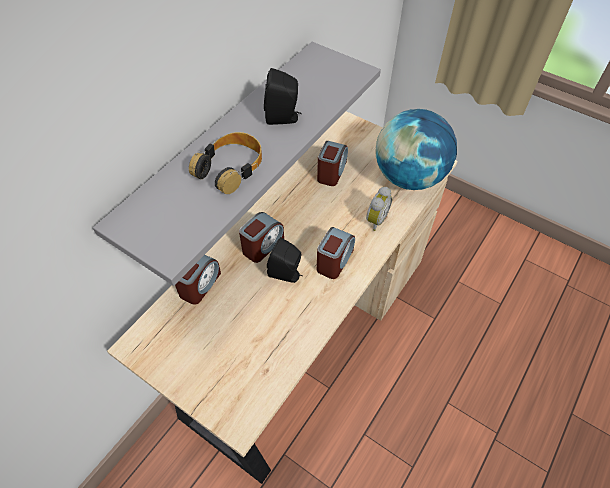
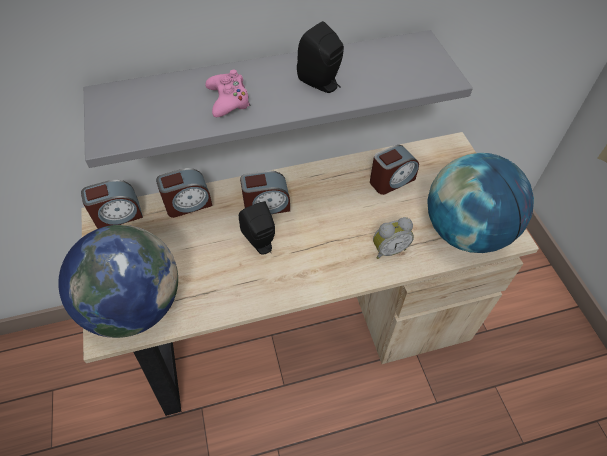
camera: 40 degrees right, 0 degrees up
(230, 168) = (228, 100): headphones -> pink game controller
(240, 386) = (135, 305): none -> globe
(334, 260) = (313, 260): alarm clock -> alarm clock (118, 215)

